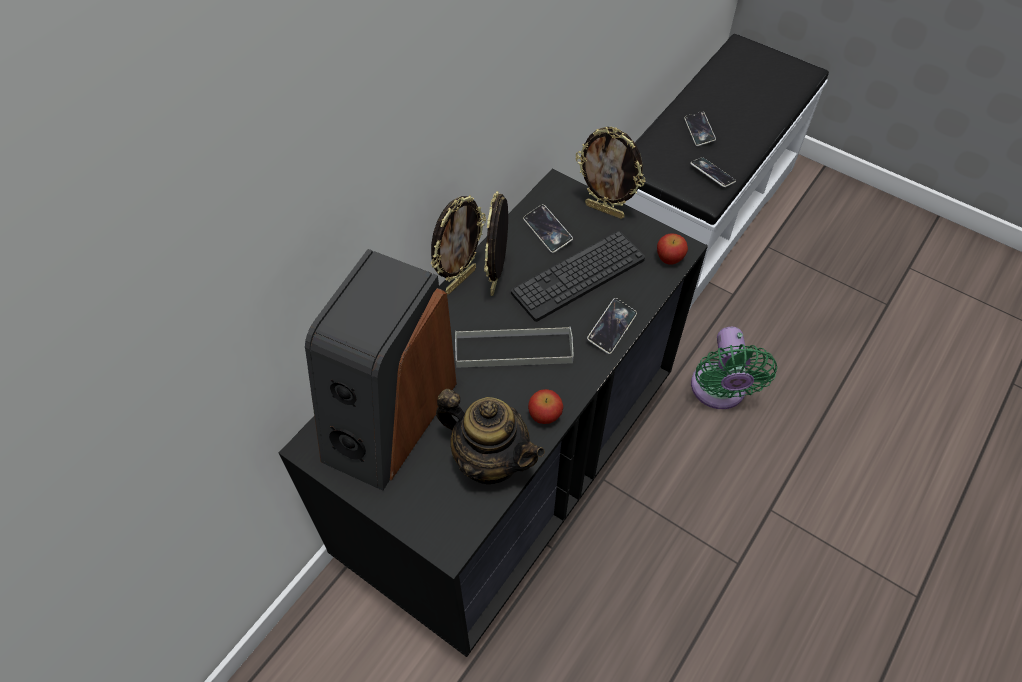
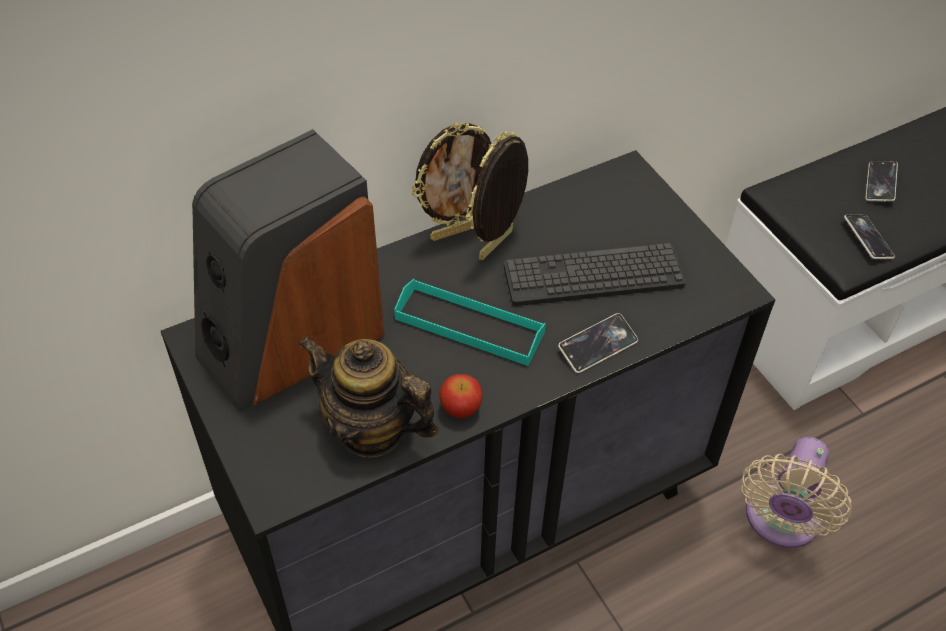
camera: 25 degrees right, 5 degrees down
(490, 459) = (371, 429): teapot -> teapot turned 150 degrees clockwise
(513, 350) = (469, 326): grey tray -> turquoise tray
(547, 231) = (587, 215): phone -> none
(605, 210) = (670, 216): picture frame -> none
(669, 258) = (716, 296): apple -> none
(719, 391) = (780, 522): green fan -> beige fan

